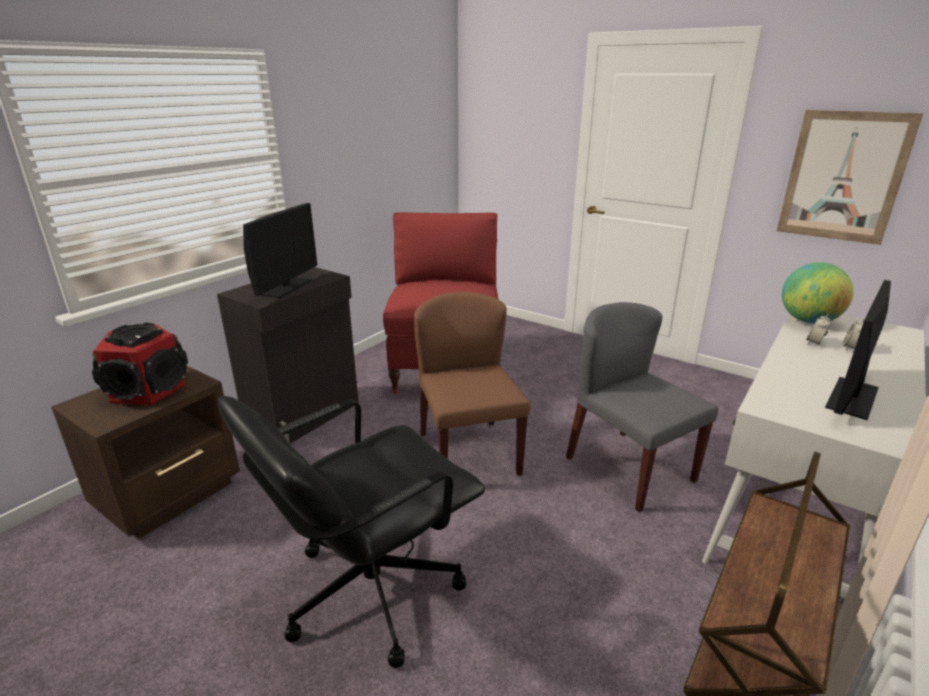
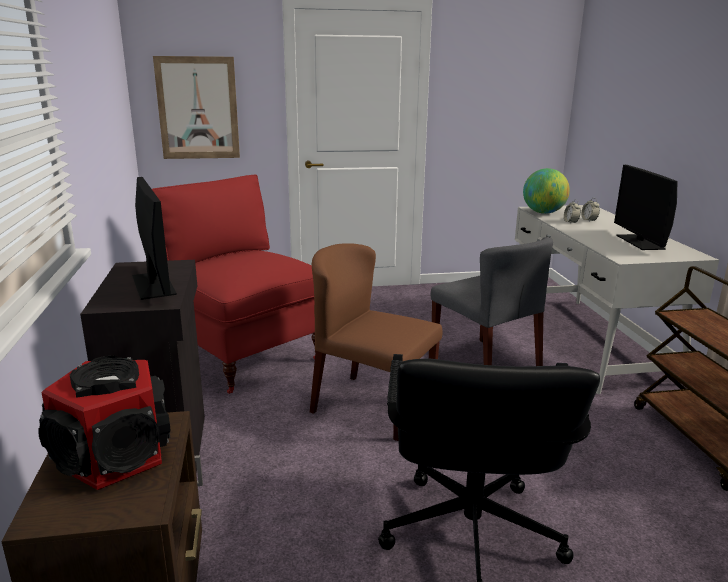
camera: 45 degrees left, 5 degrees down
(629, 468) = (485, 363): grey chair -> grey chair turned 135 degrees counterclockwise
(843, 177) = (501, 112): picture -> picture (198, 108)

